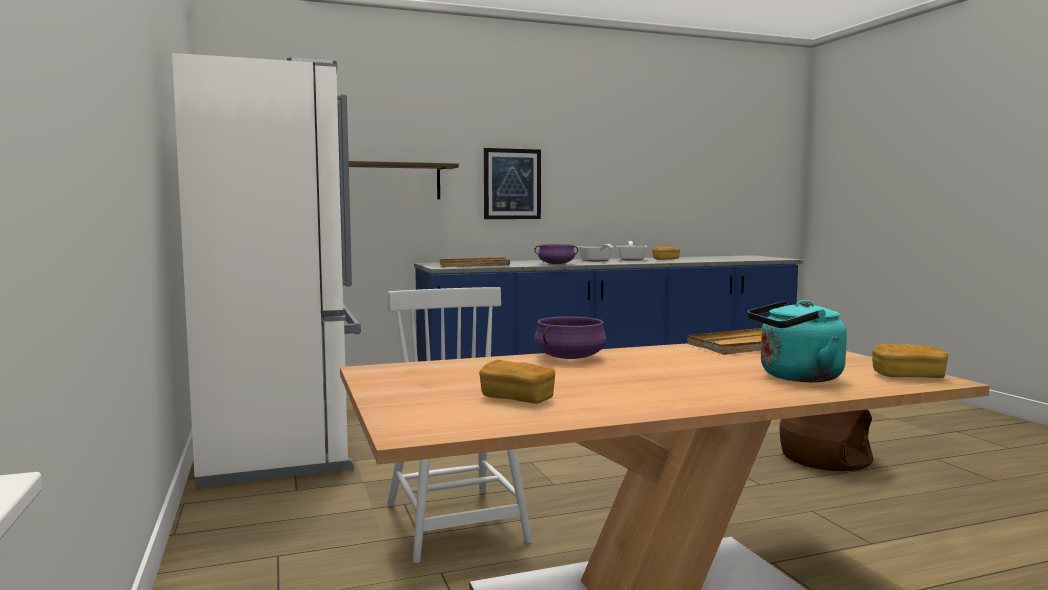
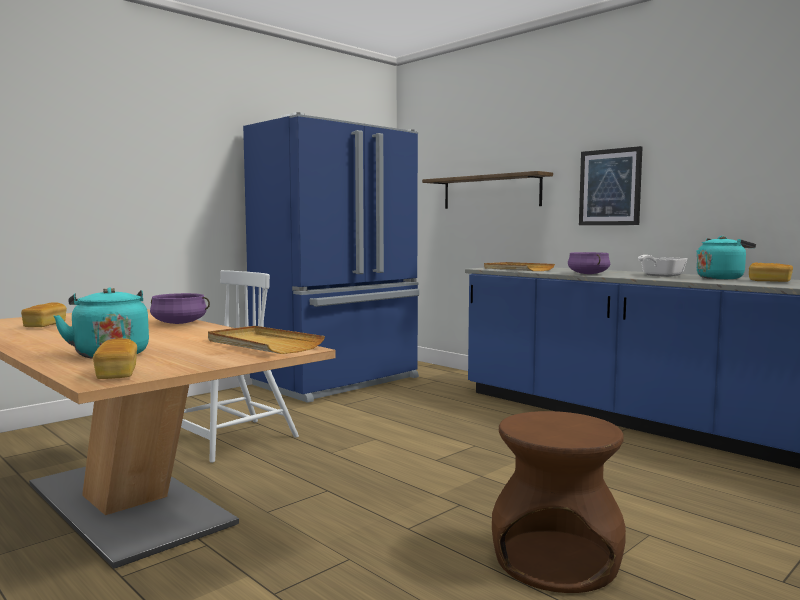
camera: 65 degrees right, 0 degrees up
(280, 445) = (339, 382): white fridge -> blue fridge
(631, 259) = (721, 278): frying pan -> turquoise kettle

